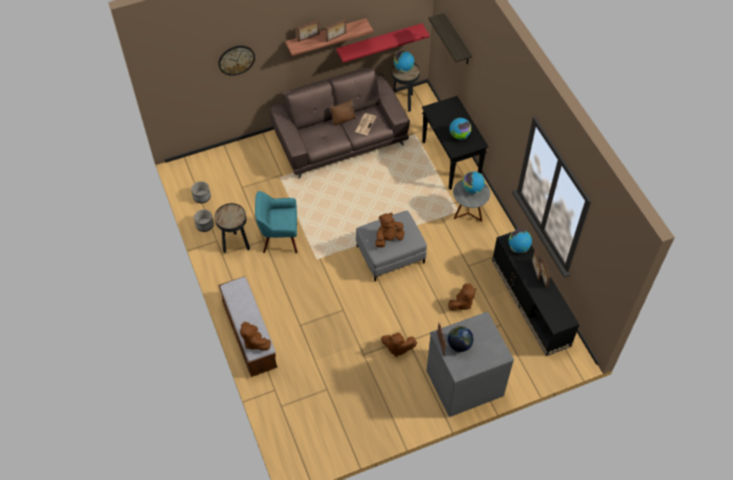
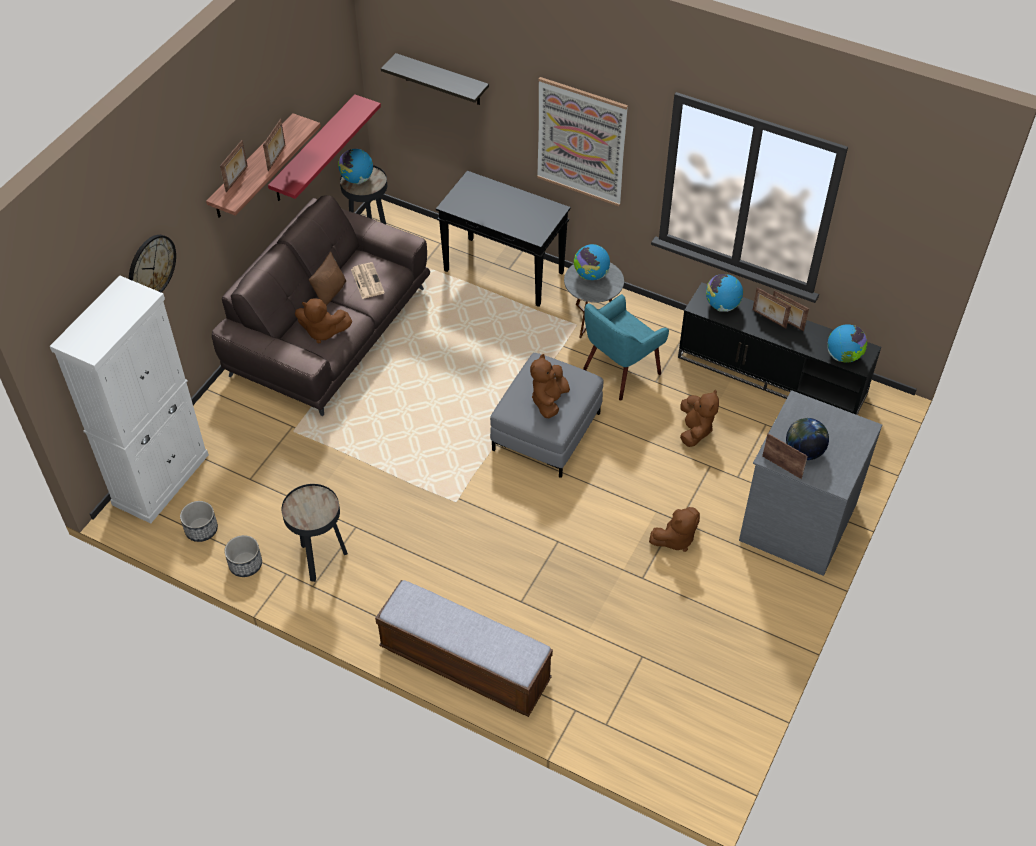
camera: 40 degrees left, 5 degrees down
(207, 163) = (161, 479): none -> white cabinet
(254, 342) = (510, 654): brown plush toy -> brown plush toy (322, 332)
(279, 238) = (375, 509): turquoise armchair -> turquoise armchair (620, 371)
(459, 136) = (521, 215): globe -> globe (843, 356)
(498, 114) = (581, 142): none -> picture

